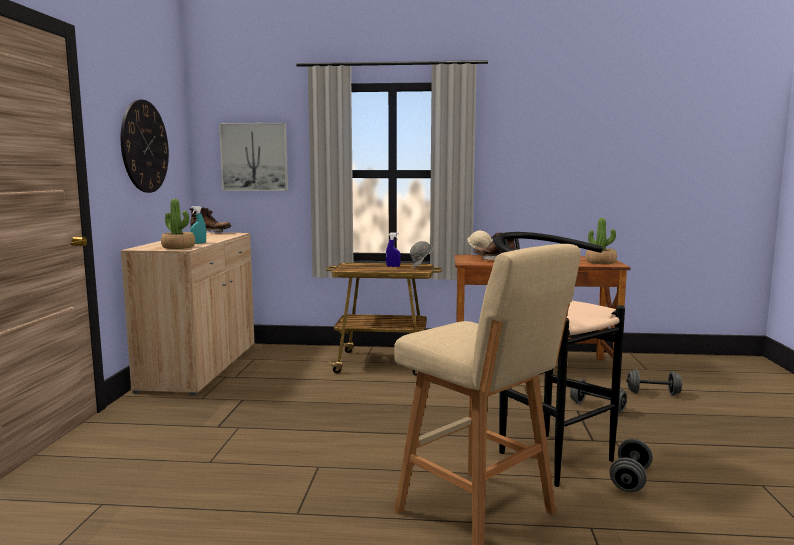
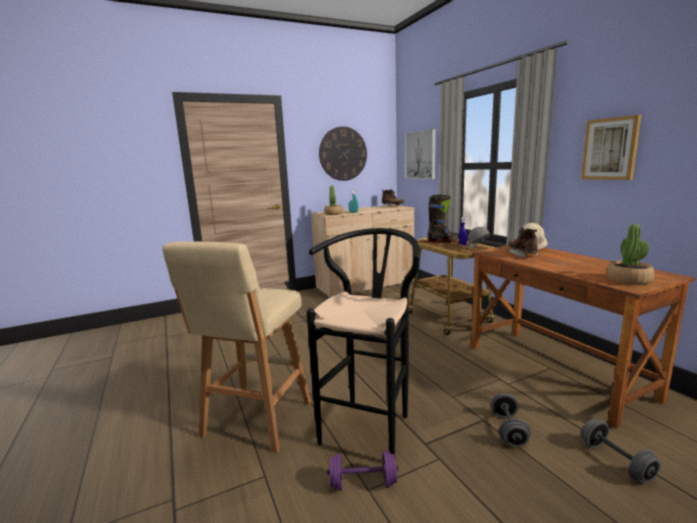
camera: 60 degrees right, 5 degrees up
(366, 266) = (443, 241): none -> black boot
(524, 161) = (610, 149): none -> picture
(630, 480) = (363, 483): grey dumbbell -> purple dumbbell

